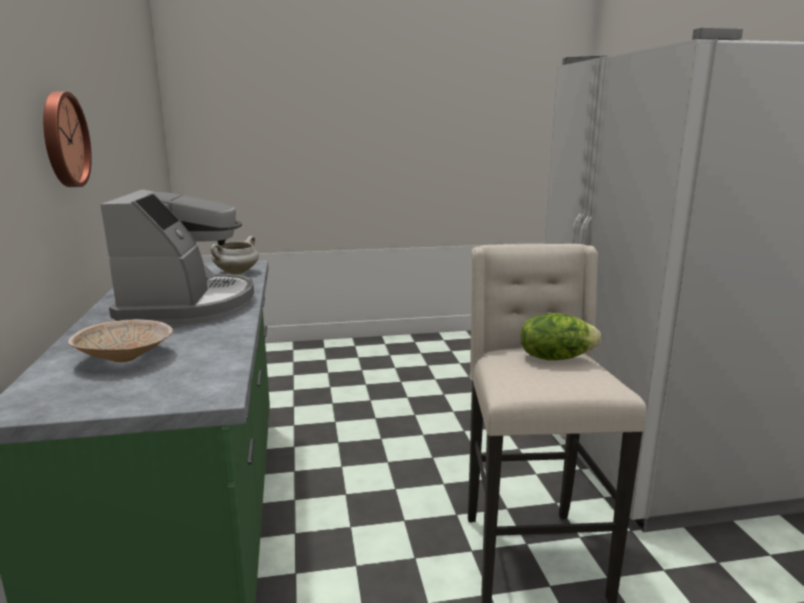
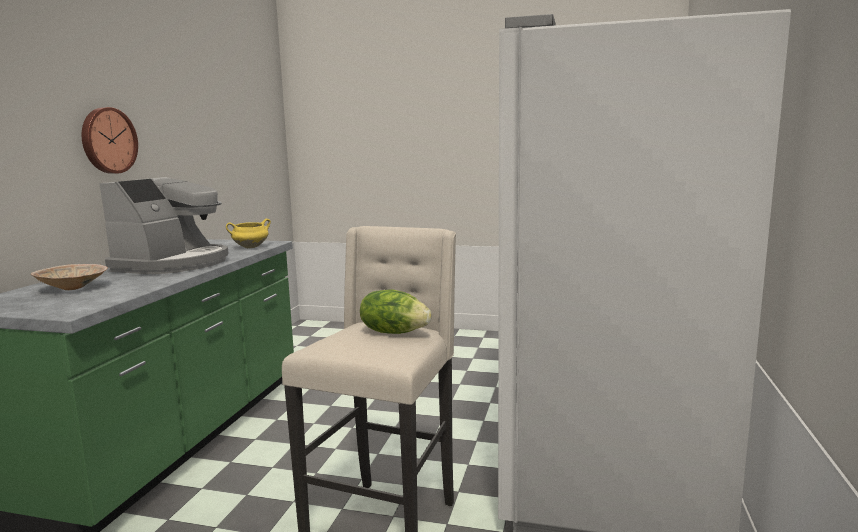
camera: 25 degrees right, 5 degrees down
(236, 273) = (250, 247): white cooking pot -> yellow cooking pot

